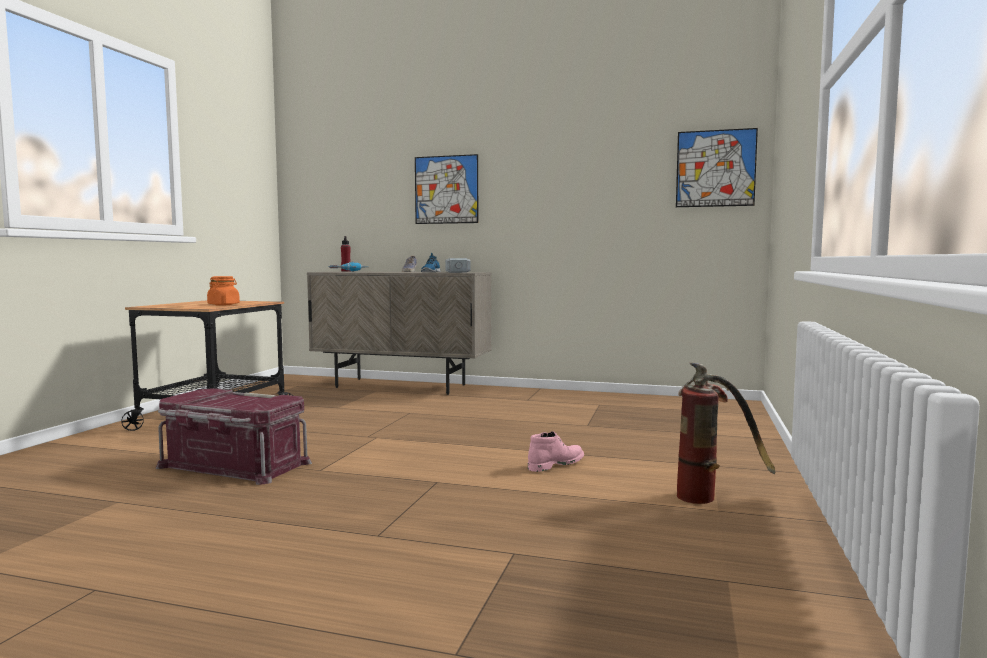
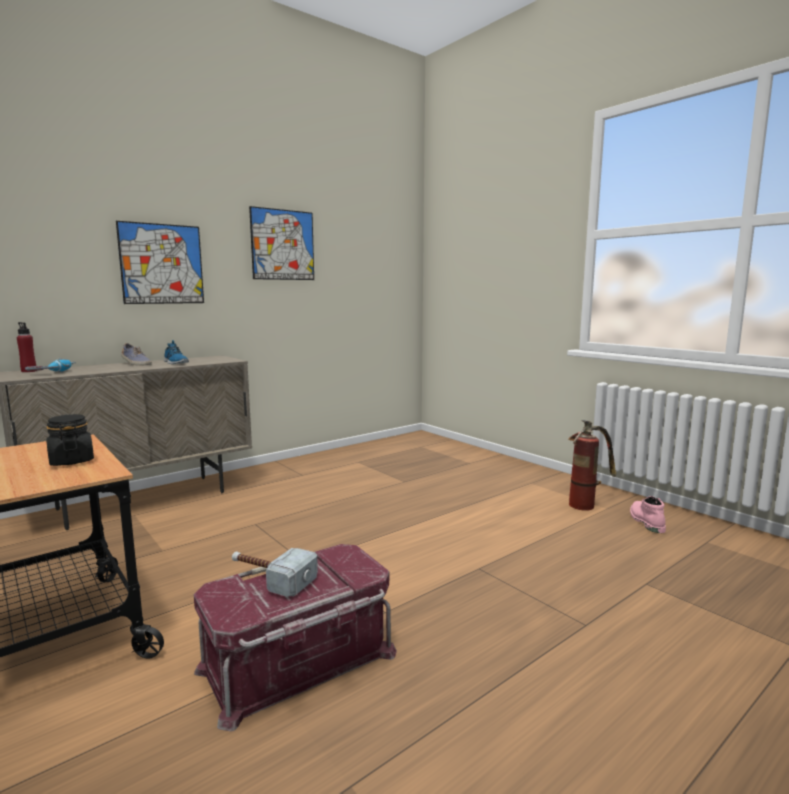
camera: 55 degrees left, 5 degrees up
(223, 305) = (71, 461): orange jar -> black jar
(456, 272) = (200, 359): hammer -> hammer (270, 578)
(555, 464) = (483, 518): pink boot -> pink boot (645, 521)
(715, 168) = (393, 261): picture -> picture (283, 245)

